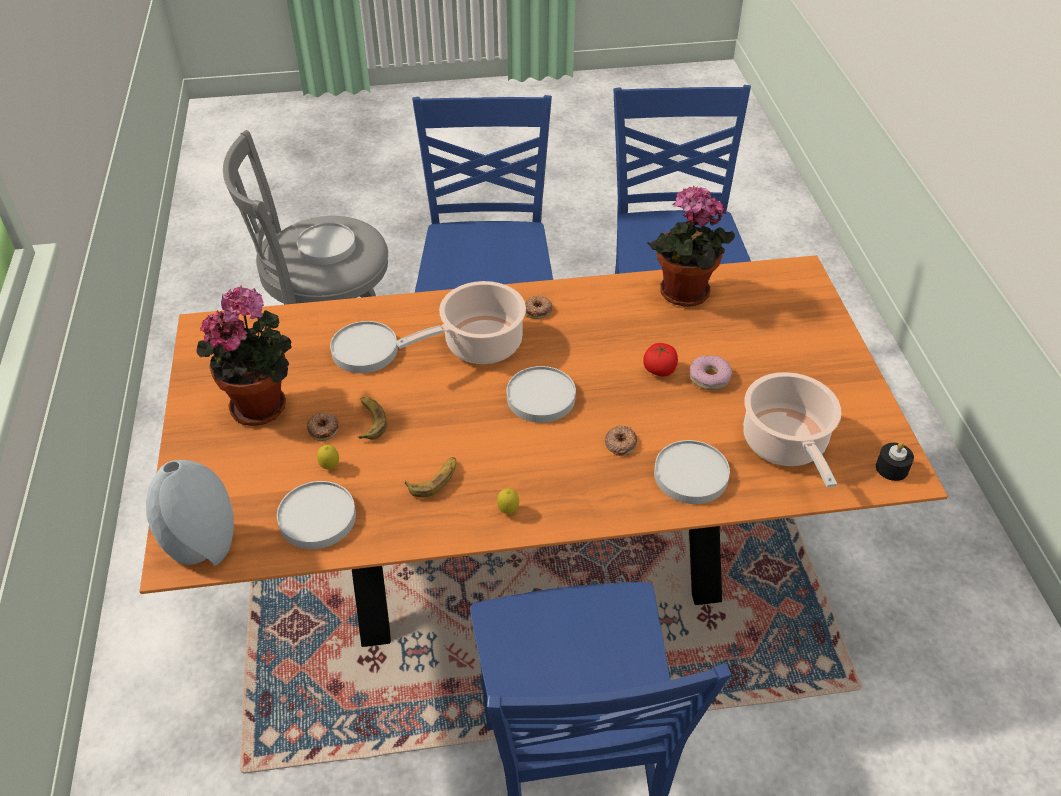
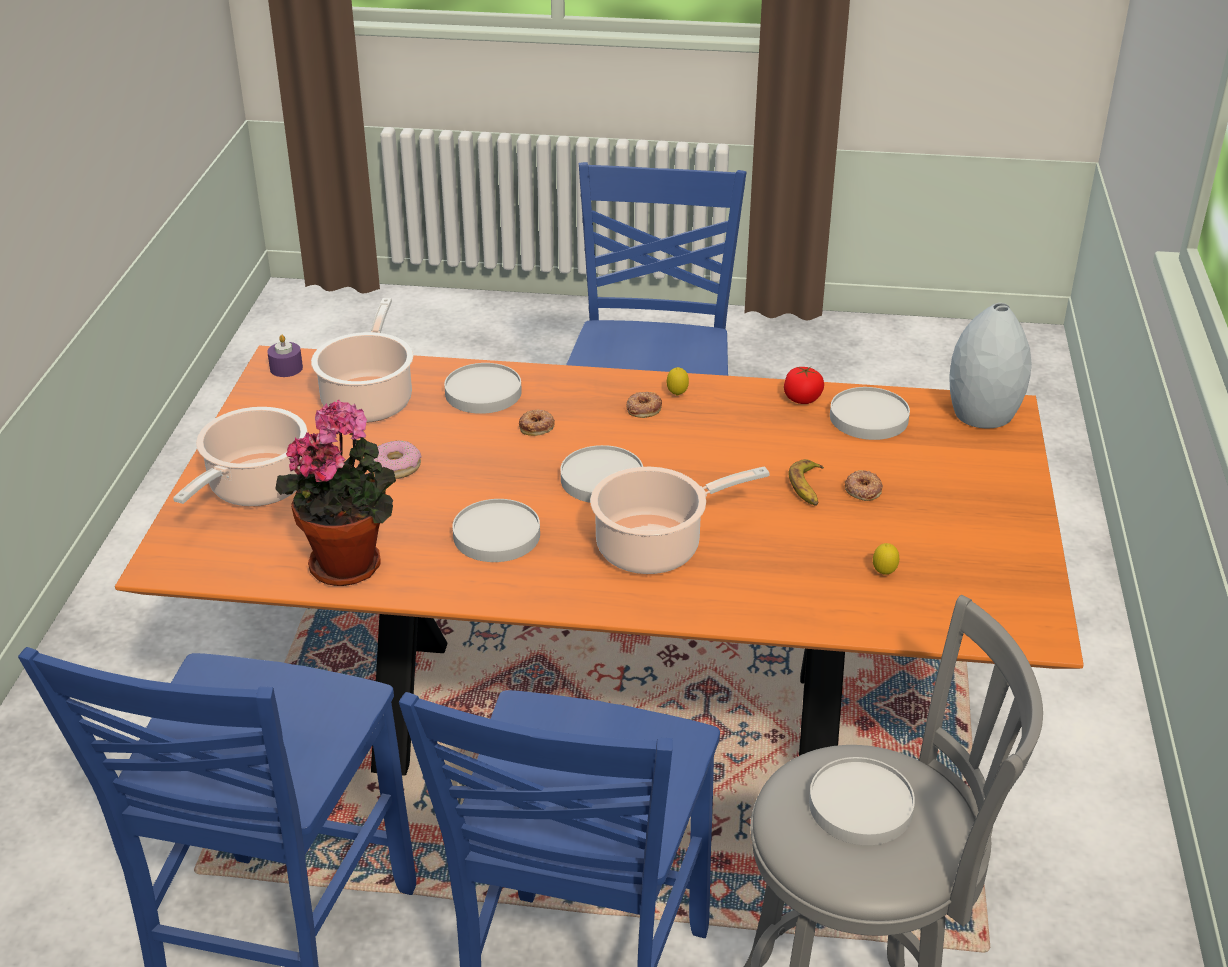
camera: 165 degrees left, 10 degrees down
(263, 404) = (938, 526): potted plant -> none
(330, 467) = (855, 454): lemon -> lemon (884, 573)
(364, 350) = (808, 566): white plate -> white plate (497, 535)
(434, 480) = (744, 427): banana -> none
(538, 310) = (557, 577): donut -> donut (643, 408)
(659, 370) = (447, 483): tomato -> tomato (802, 399)
(798, 338) = (255, 488): none -> cooking pot
(892, 468) = (286, 368): black candle -> purple candle

